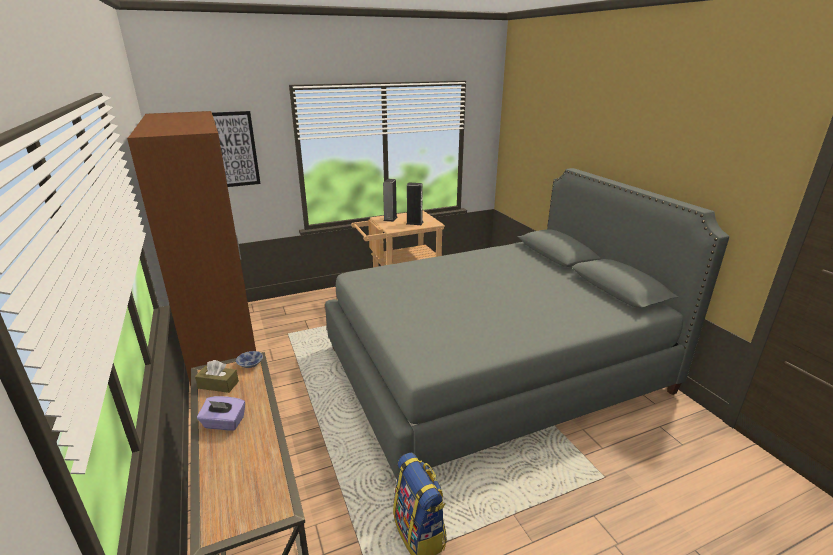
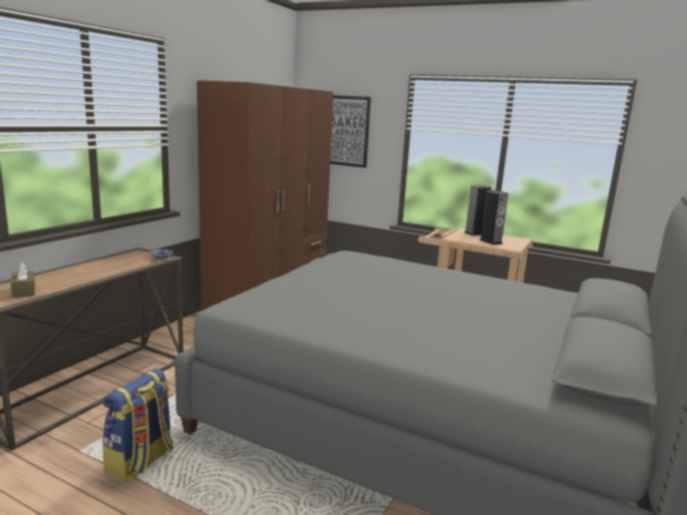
camera: 50 degrees right, 10 degrees down
(218, 385) = (125, 257): brown tissue box -> brown tissue box (24, 291)
(224, 423) = (83, 269): purple tissue box -> none

